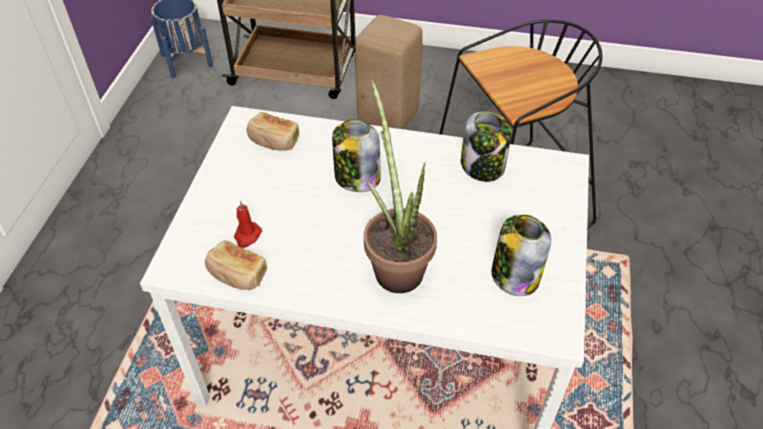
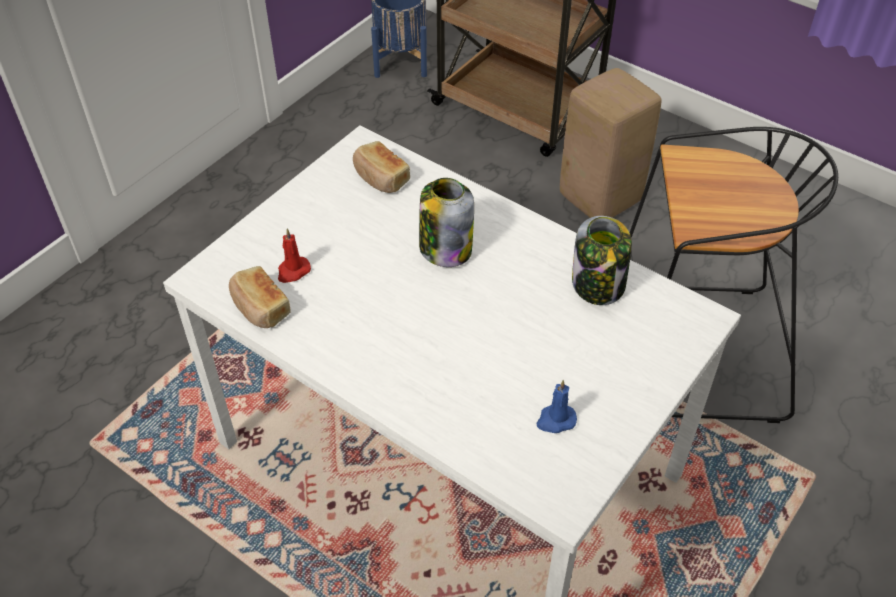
camera: 25 degrees right, 0 degrees up
(395, 265) = (428, 358): potted plant -> none
(514, 275) = (555, 420): jar -> blue candle

